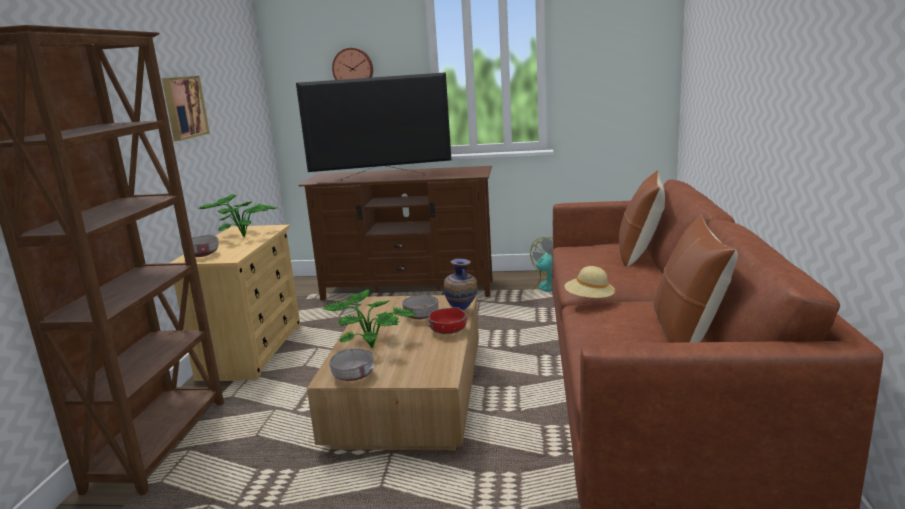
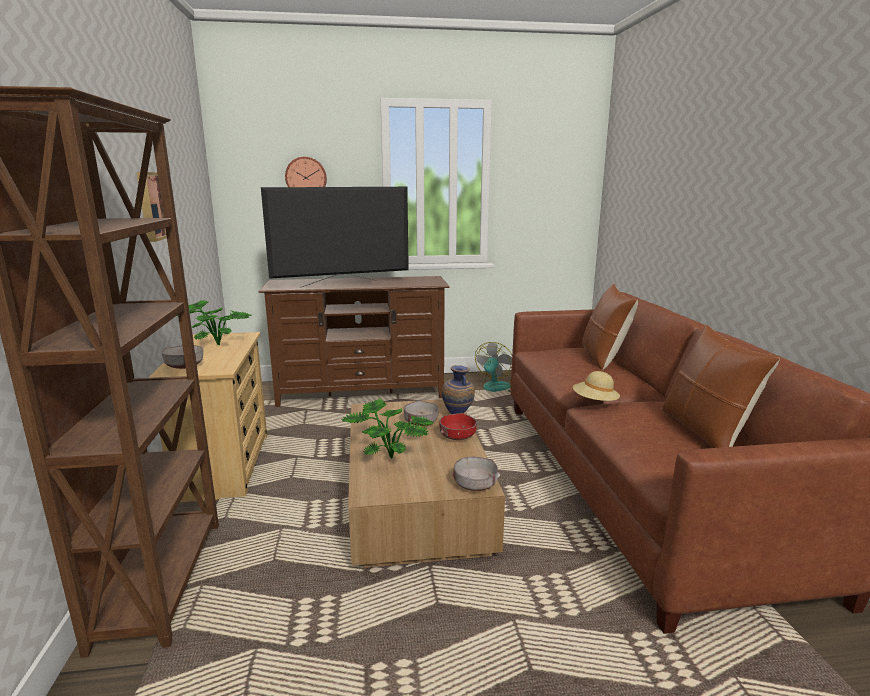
camera: 15 degrees left, 0 degrees up
(353, 376) = (391, 490): grey bowl -> grey bowl (475, 485)

